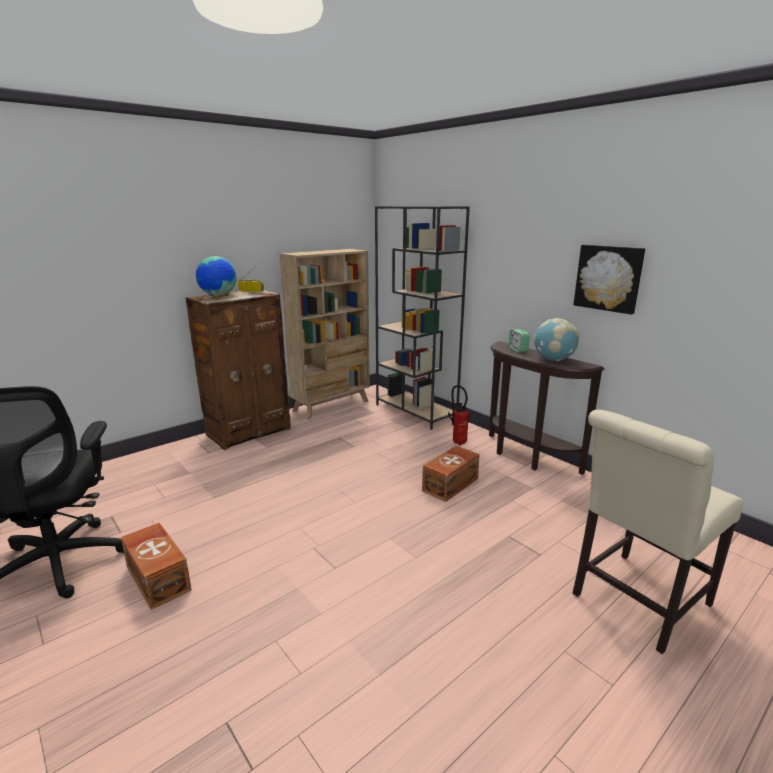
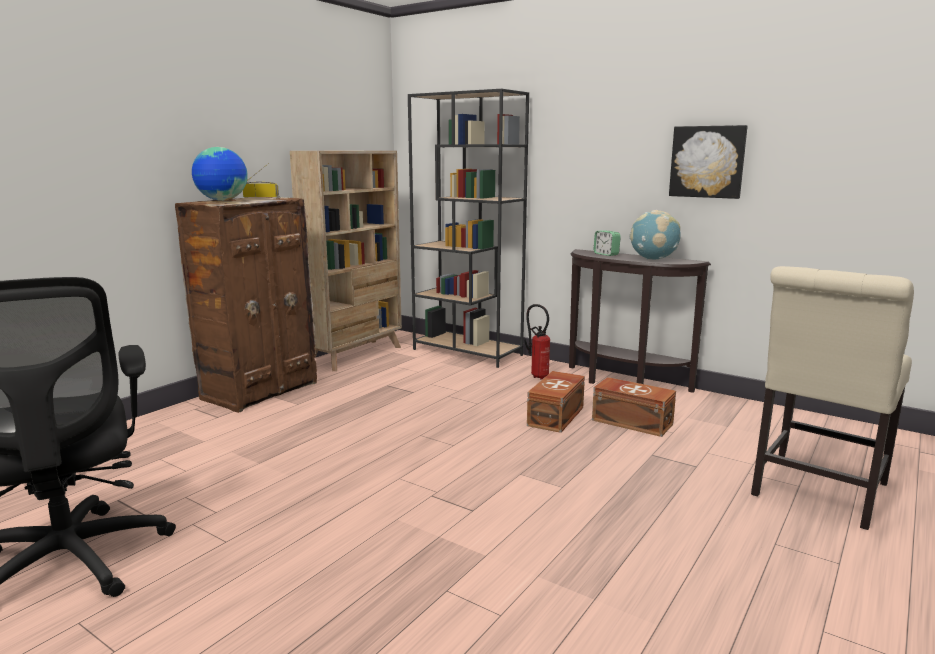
camera: 15 degrees left, 5 degrees down
(159, 577) = (241, 554): brown storage box -> brown storage box (631, 421)

